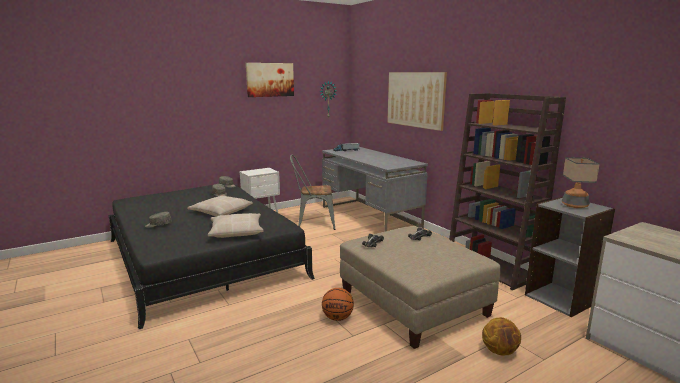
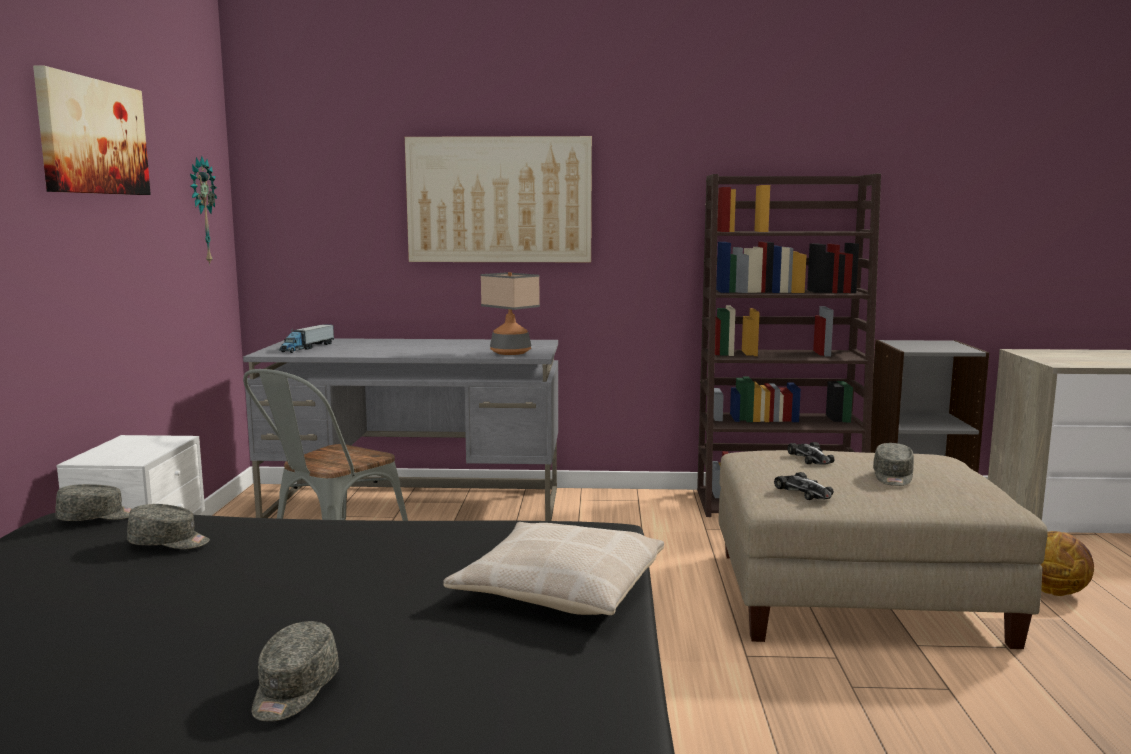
camera: 55 degrees left, 5 degrees down
(221, 212) = (340, 575): beige pillow -> none
(337, 318) = (864, 682): basketball -> none
(415, 252) = (893, 477): none -> grey cap
(574, 205) = (928, 345): table lamp -> table lamp (510, 352)

